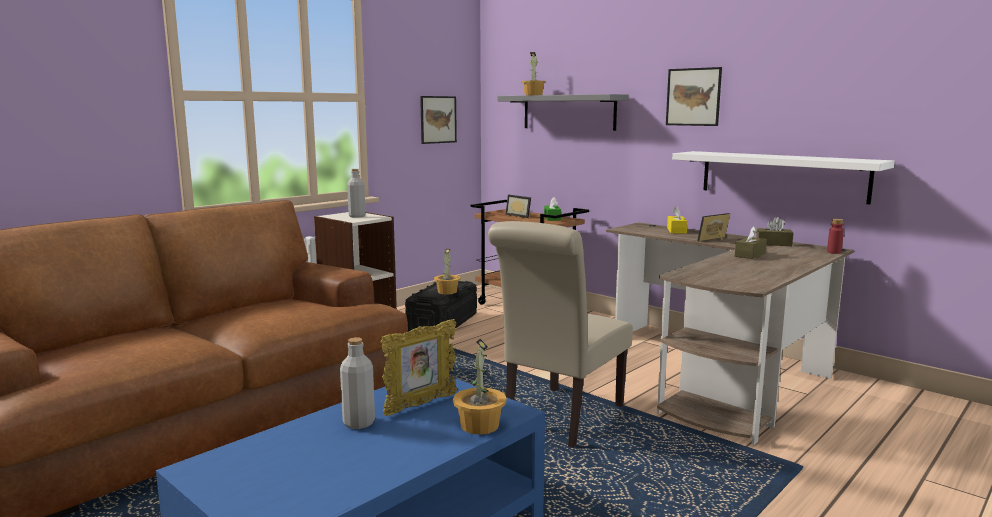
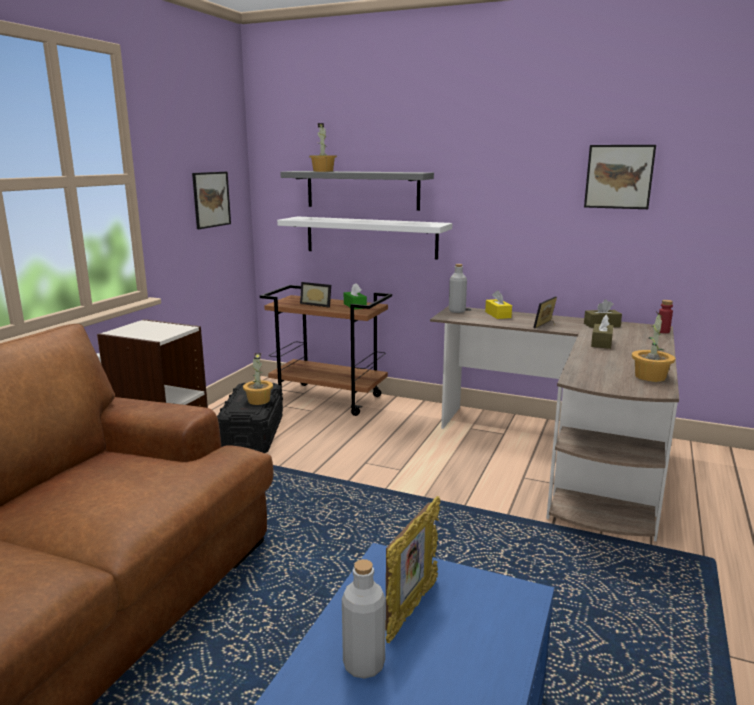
camera: 20 degrees left, 5 degrees up
(357, 216) = (154, 329): grey bottle -> grey bottle (457, 311)
(479, 425) = (507, 630): potted plant -> potted plant (649, 377)
(559, 420) = (463, 549): beige chair -> none
(693, 97) = (507, 177): picture -> picture (619, 176)
(782, 176) = (602, 257): white shelf -> white shelf (370, 237)

